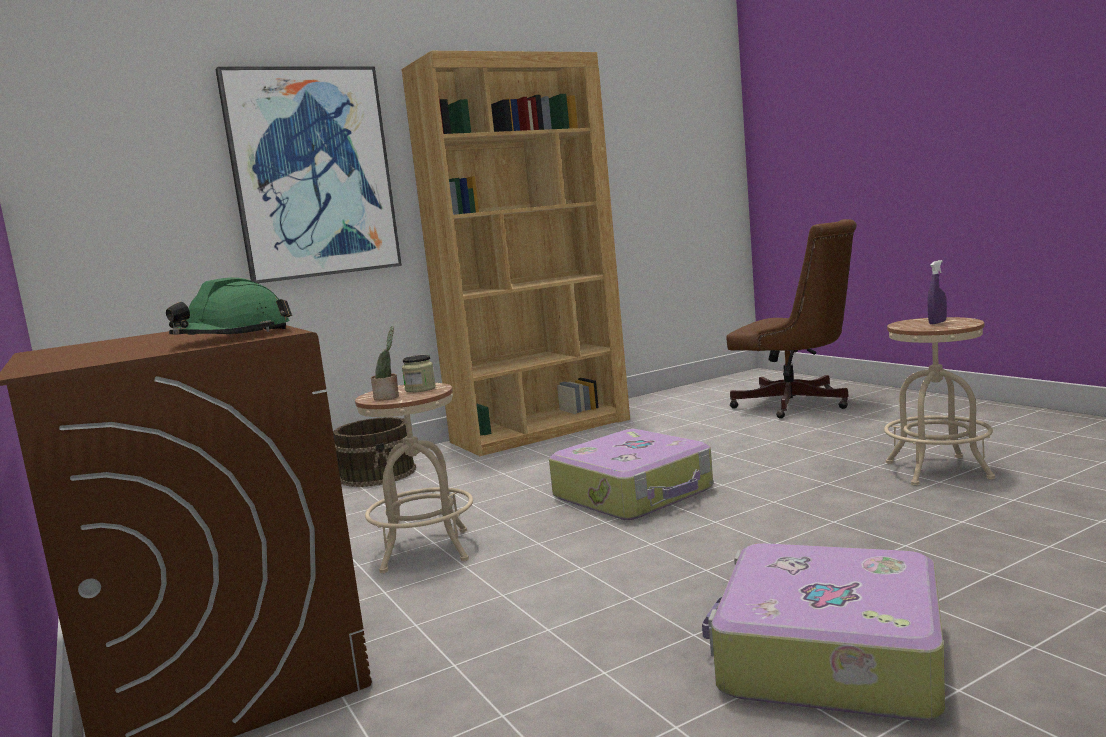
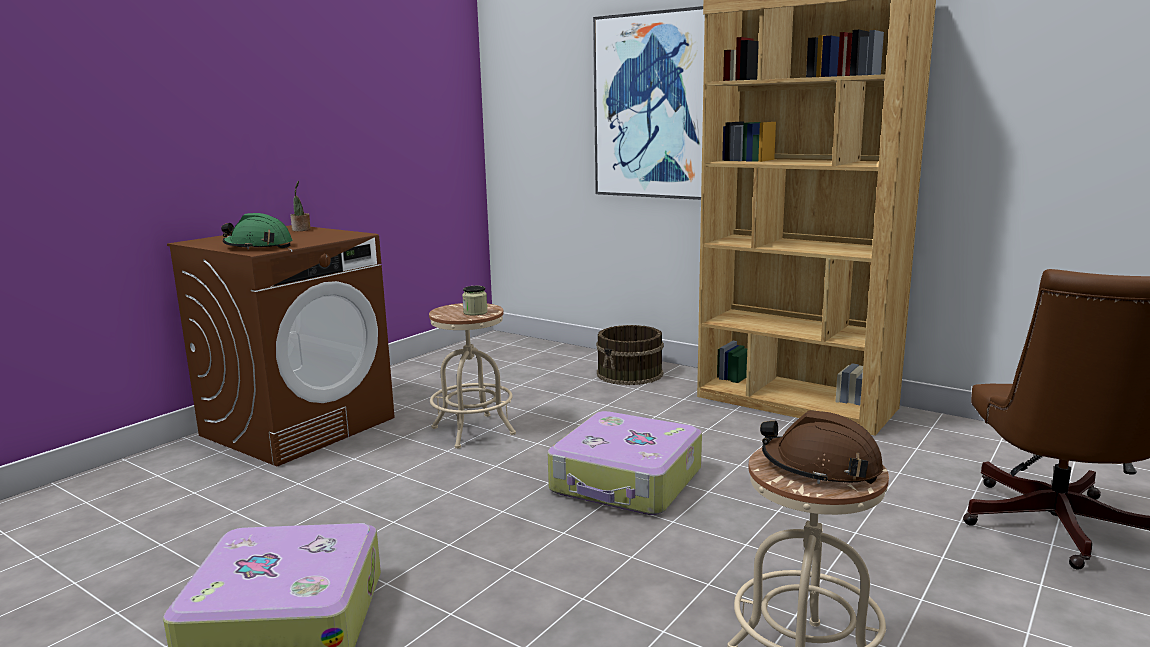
camera: 65 degrees right, 5 degrees up
(388, 397) = (450, 310): potted plant -> potted plant (301, 230)
(937, 322) = (821, 468): purple spray bottle -> brown hard hat

